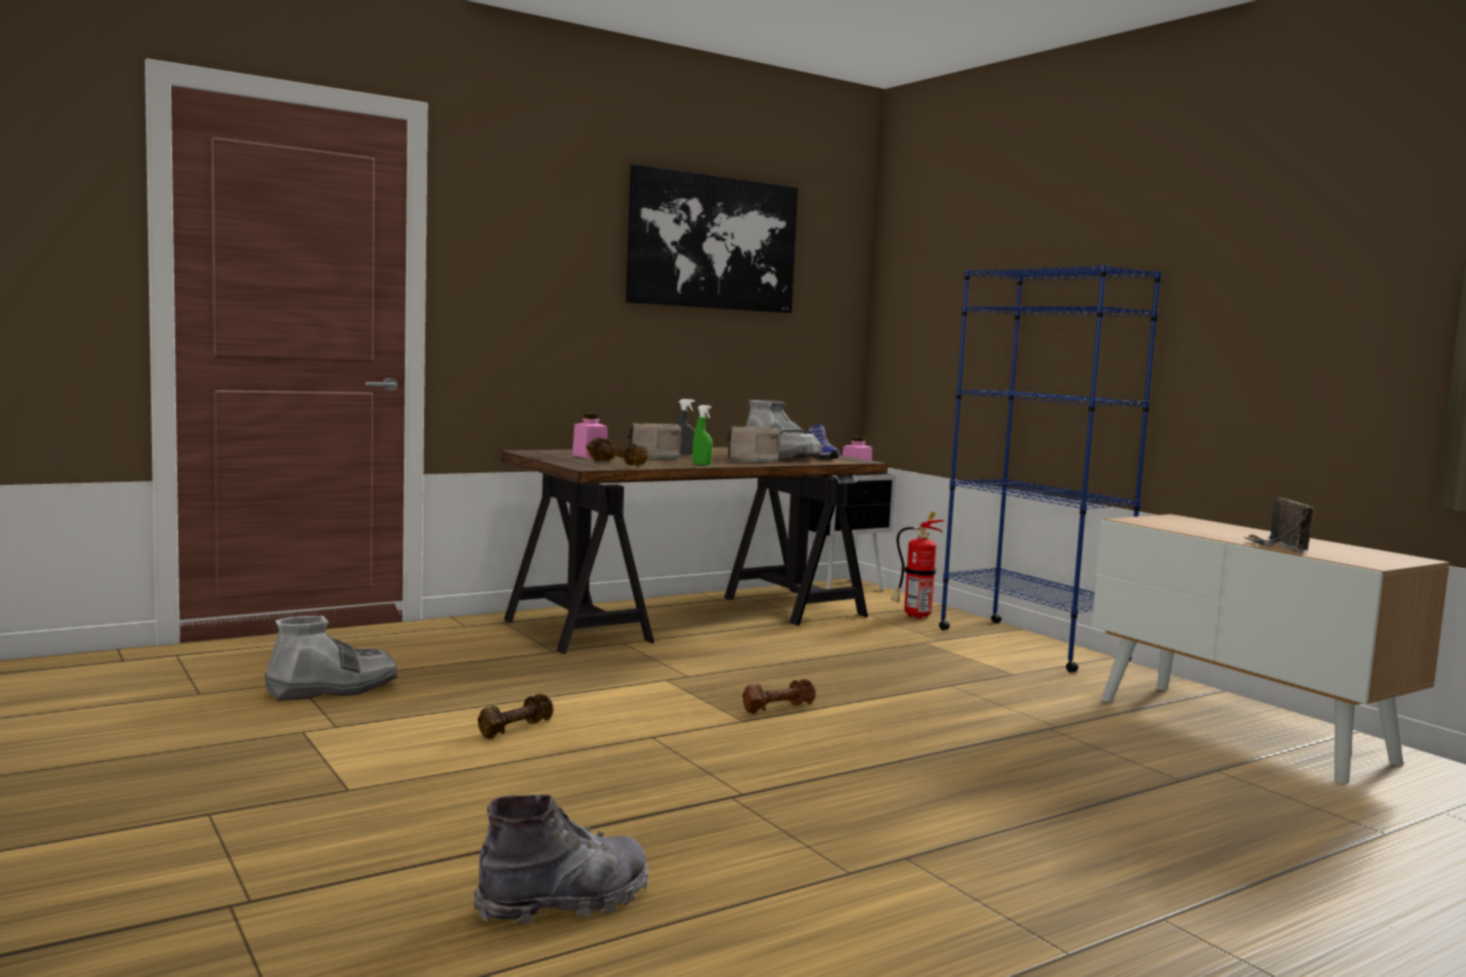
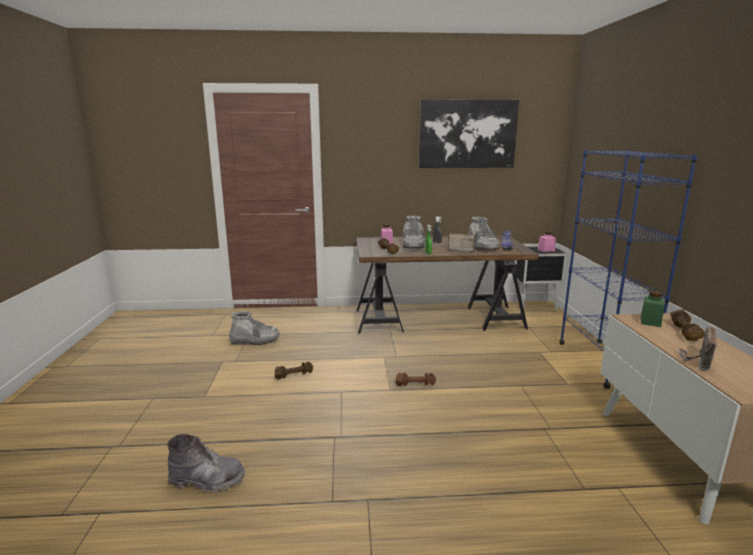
camera: 30 degrees right, 10 degrees up
(650, 458) = (413, 246): radio -> grey boot
(913, 616) = (554, 332): fire extinguisher -> none
(1163, 521) = (650, 321): none -> green jar
(1220, 527) = (685, 333): none -> brown dumbbell

